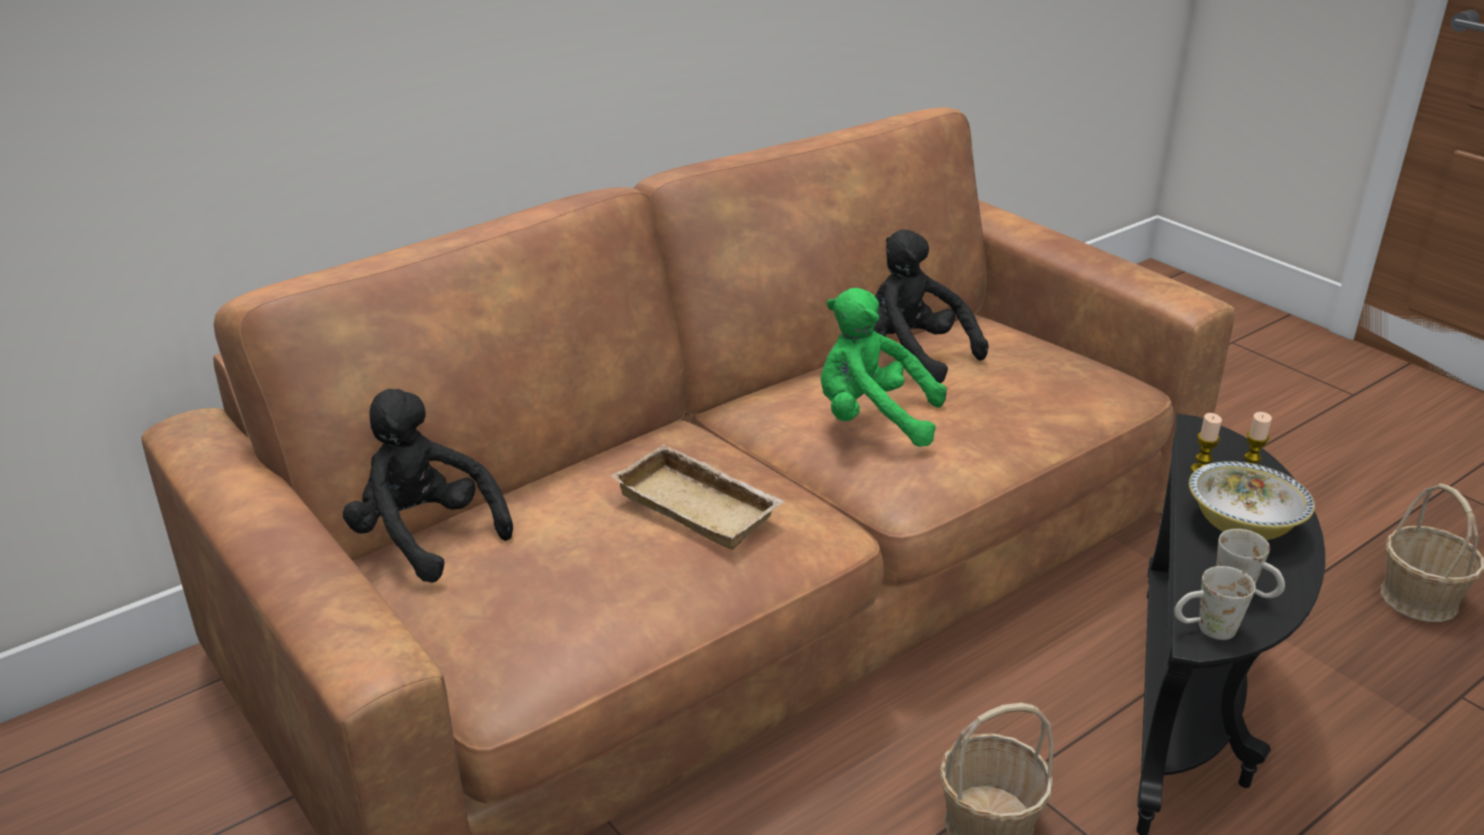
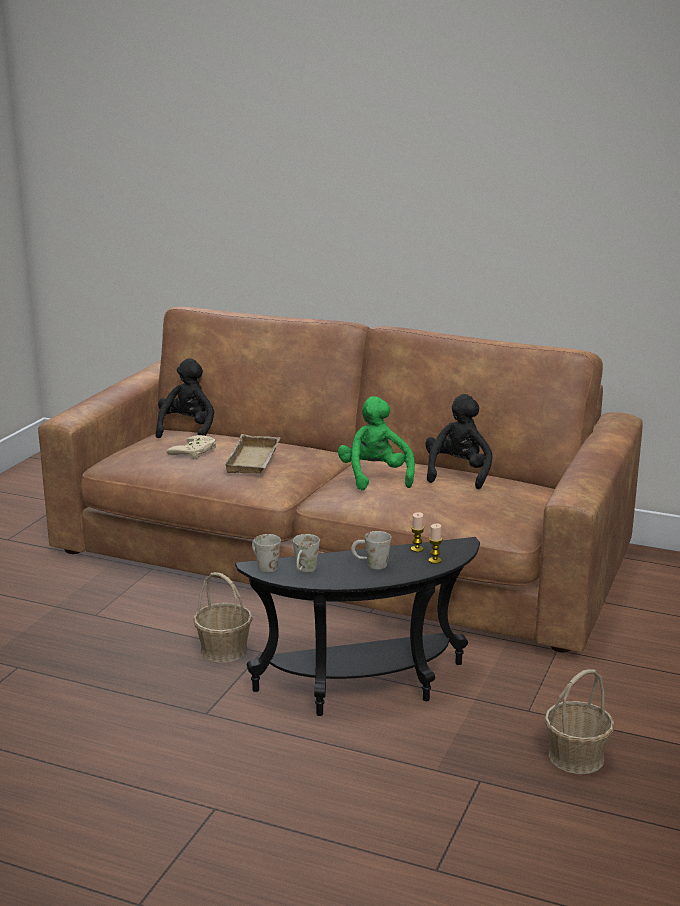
camera: 60 degrees right, 10 degrees down
(586, 555) = (195, 451): none -> beige game controller
(1242, 525) = (370, 565): bowl -> white mug

